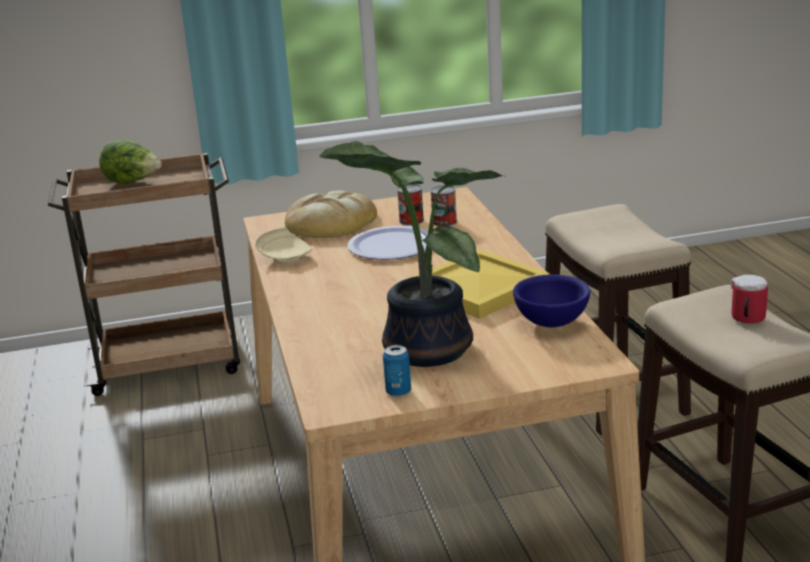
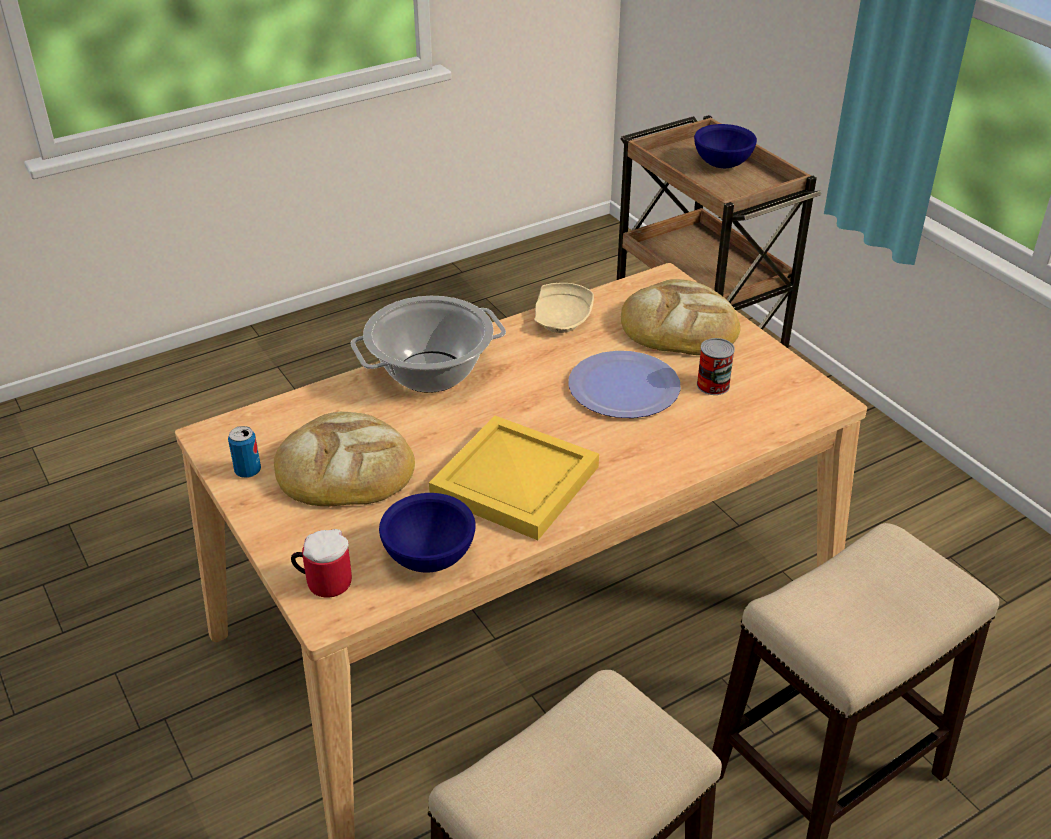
camera: 70 degrees right, 15 degrees up
(133, 183) = (723, 164): lettuce -> blue bowl
(313, 309) = (431, 372): none -> cooking pot
(421, 349) = (344, 467): potted plant -> bread
(444, 222) = (720, 413): can -> none
(746, 319) = (593, 780): mug -> mug (324, 580)

